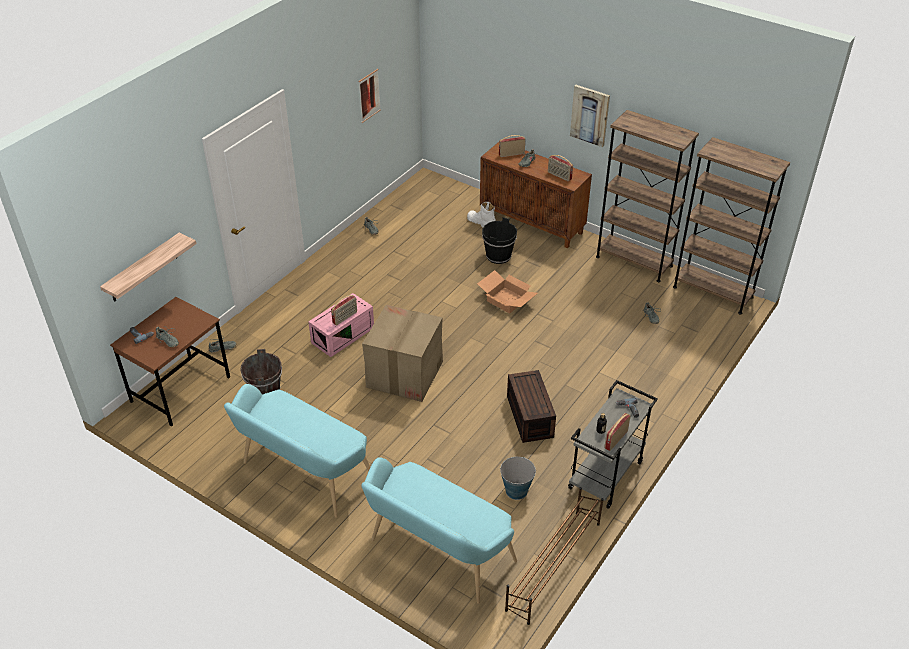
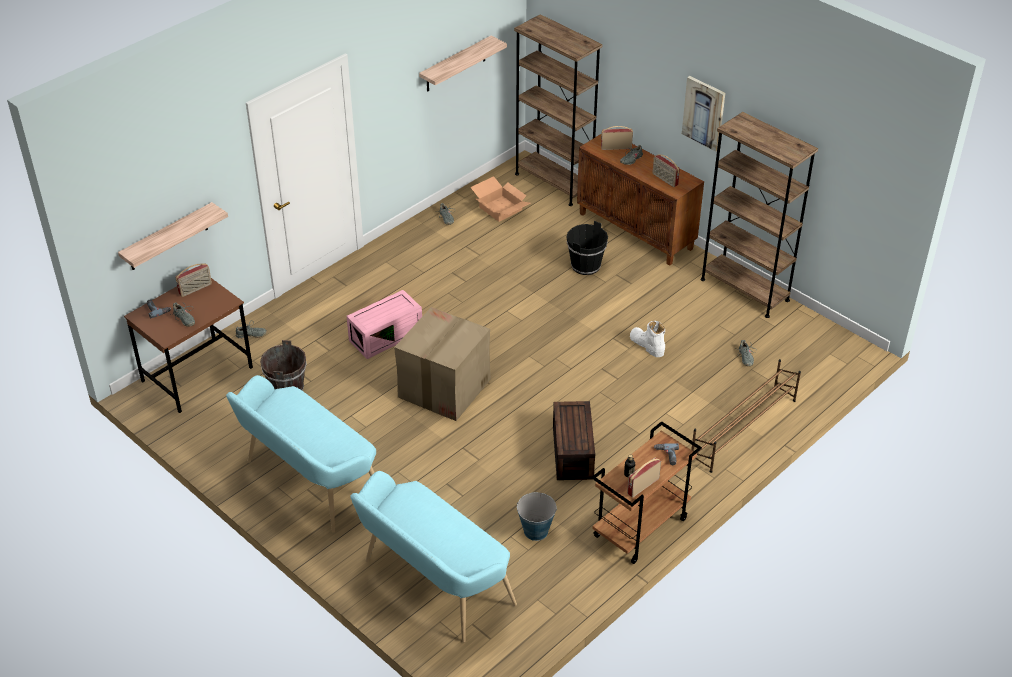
camera: 10 degrees right, 0 degrees up
(345, 318) = (388, 316): radio -> radio (195, 289)
(369, 95) = (456, 64): picture -> shelf
(481, 222) = (576, 224): white boot -> white boot (647, 345)
(507, 300) = (582, 318): cardboard box -> cardboard box (501, 208)
(553, 566) = (554, 615): brown shoe rack -> brown shoe rack (743, 429)
(606, 476) = (640, 529): grey cart -> brown cart
(713, 292) = (829, 337): brown bookcase -> brown bookcase (553, 182)

